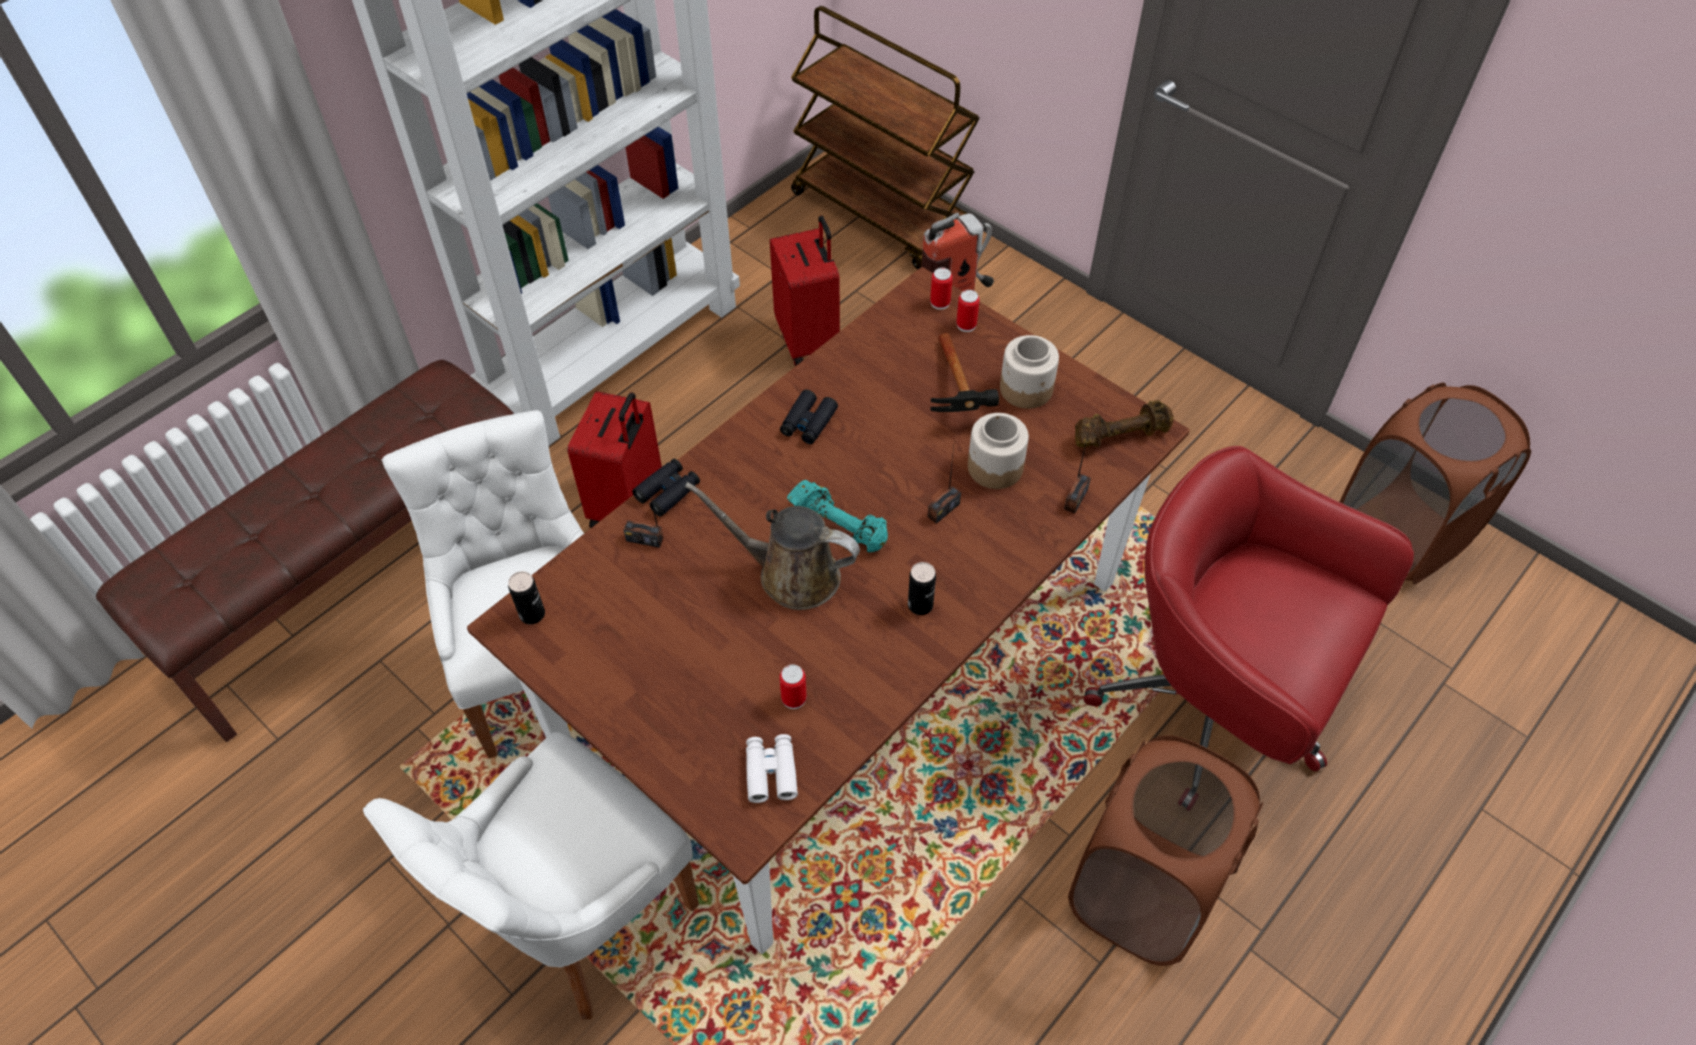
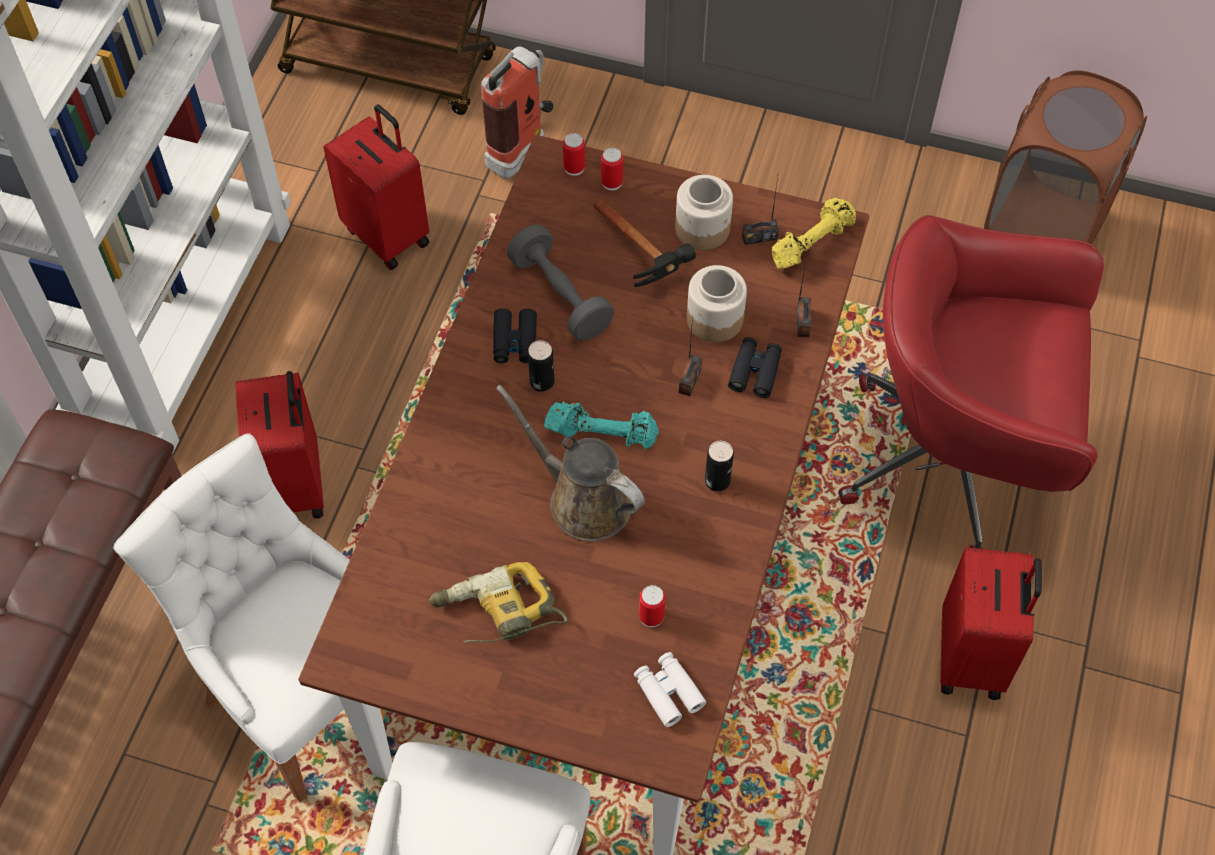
camera: 25 degrees left, 5 degrees up
(532, 614) = (357, 640): can -> can (542, 382)
(644, 539) = (423, 522): radio -> radio (759, 237)
(661, 640) = (497, 614): none -> power drill
(668, 491) = (417, 465): black binoculars -> black binoculars (755, 371)
(791, 574) = (582, 499): brown watering can -> brown watering can turned 45 degrees clockwise
(868, 400) = (560, 296): none -> grey dumbbell
(1120, 435) = (811, 243): brown dumbbell -> yellow dumbbell
(1142, 892) = (973, 657): brown laundry basket -> red suitcase

